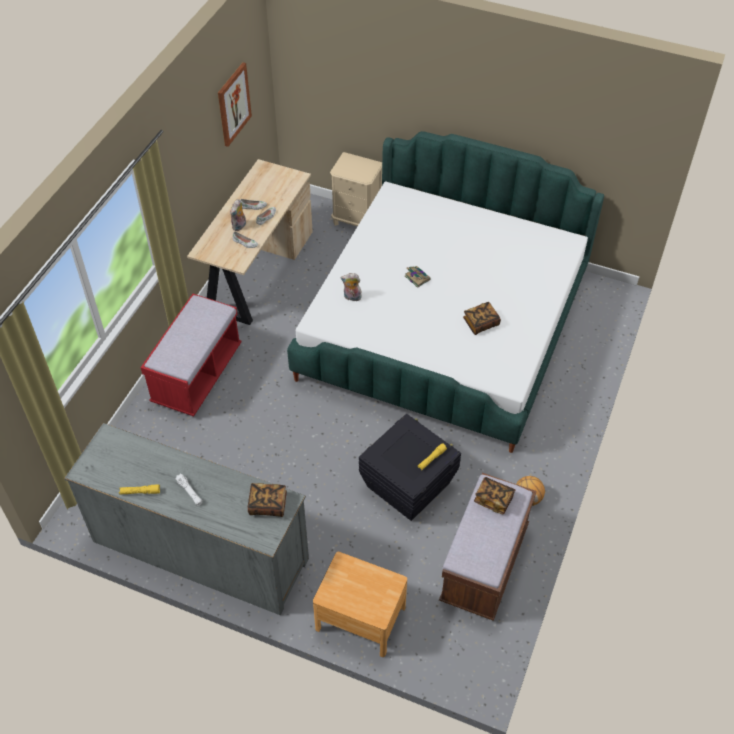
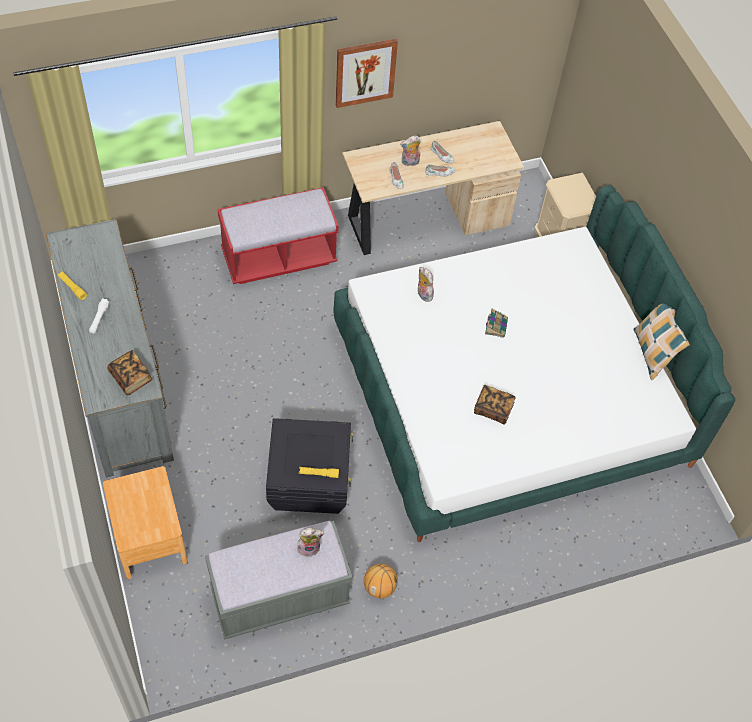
camera: 45 degrees right, 5 degrees up
(233, 104) = (482, 49): picture -> picture (365, 72)
(484, 564) = (280, 596): brown bench -> grey bench
(493, 500) = (309, 547): book -> plush toy
(514, 218) = (652, 353): none -> pillow

